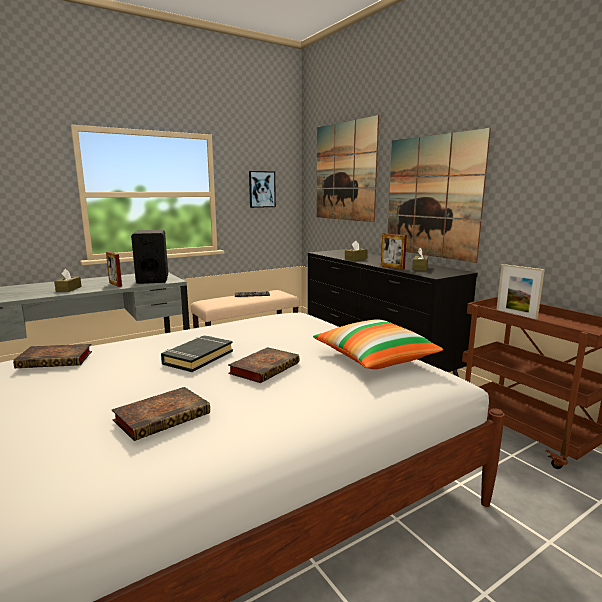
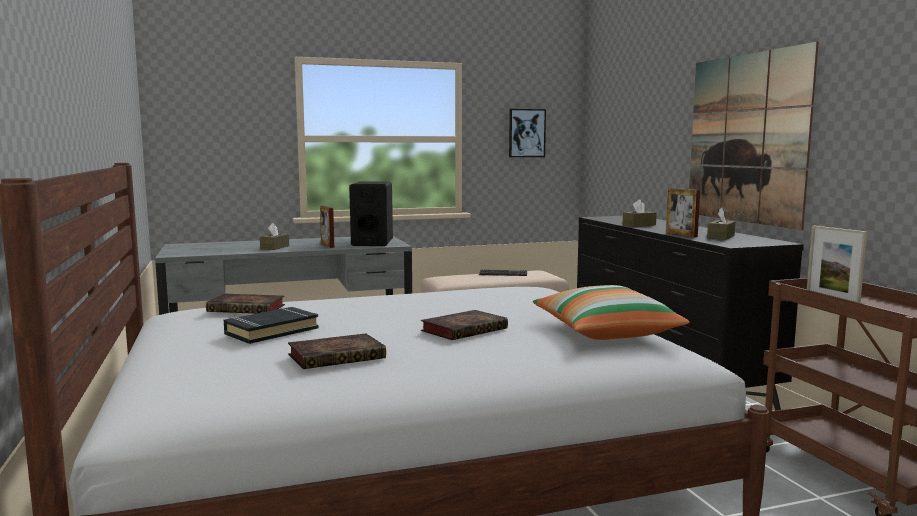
camera: 15 degrees right, 5 degrees down
(198, 357) = (394, 316): black book -> black book (271, 331)
(345, 171) = (638, 107): picture -> none

